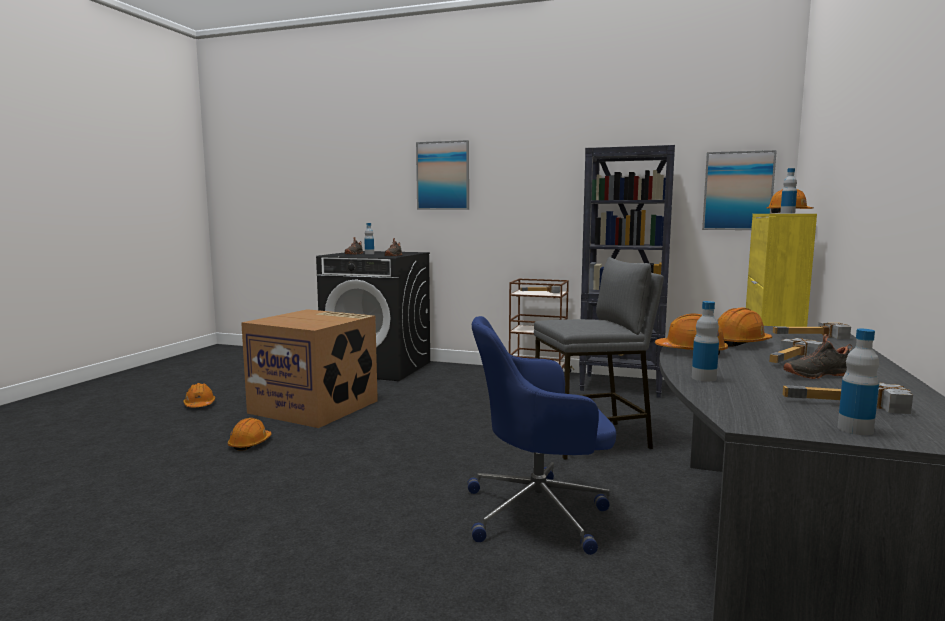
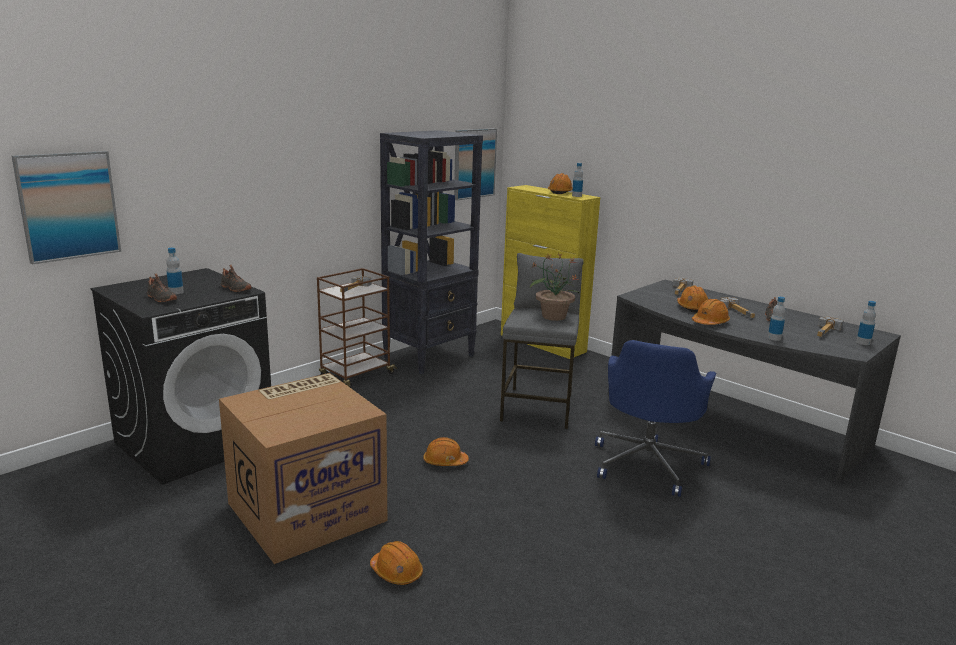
camera: 65 degrees left, 10 degrees up
(199, 405) = (181, 603): orange hard hat -> orange hard hat (445, 462)
(443, 176) = (215, 162): picture -> picture (68, 206)
(590, 324) = (553, 316): none -> potted plant

